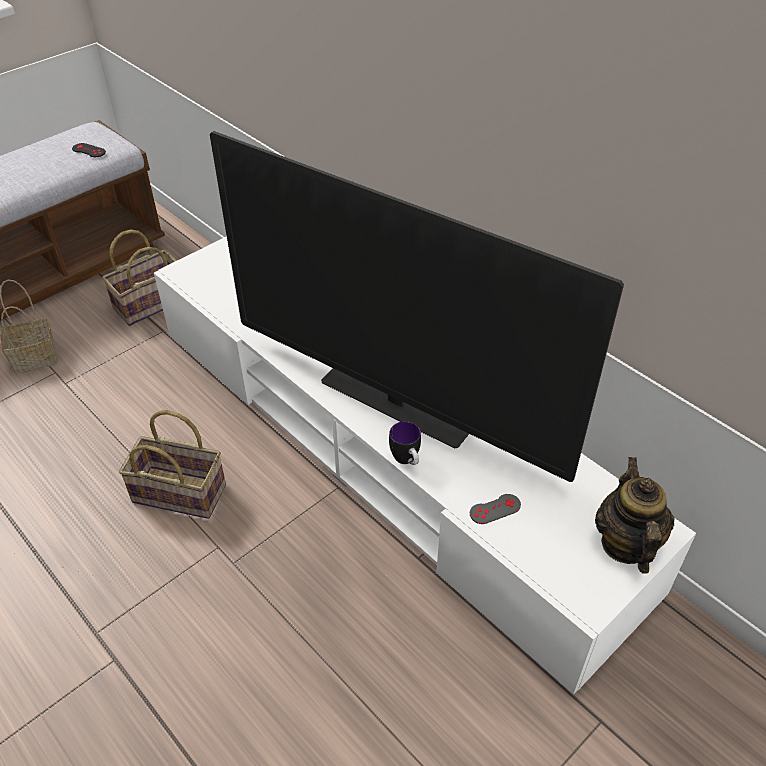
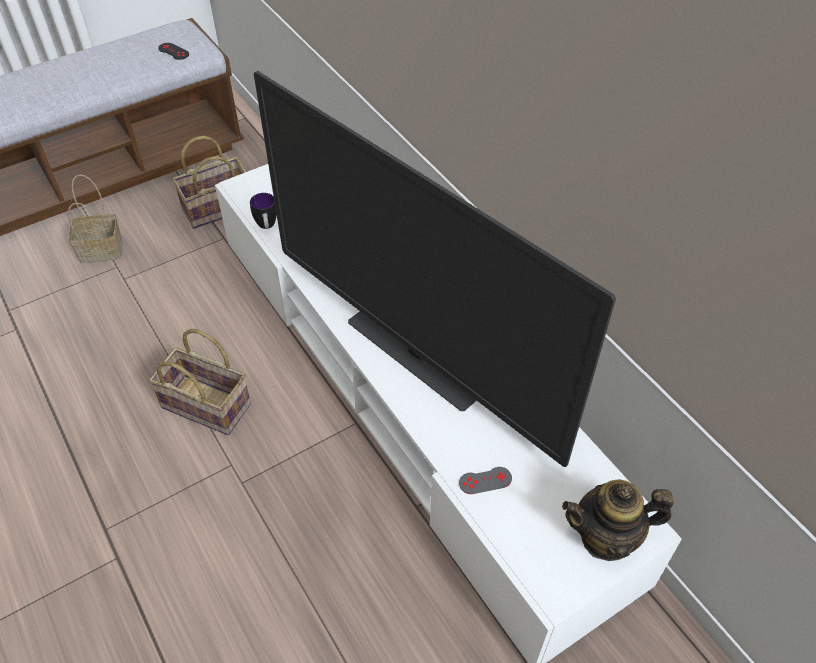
camera: 10 degrees right, 5 degrees up
(407, 461) = (411, 417): mug -> mug (267, 227)
(626, 543) = (606, 538): teapot -> teapot turned 105 degrees counterclockwise

